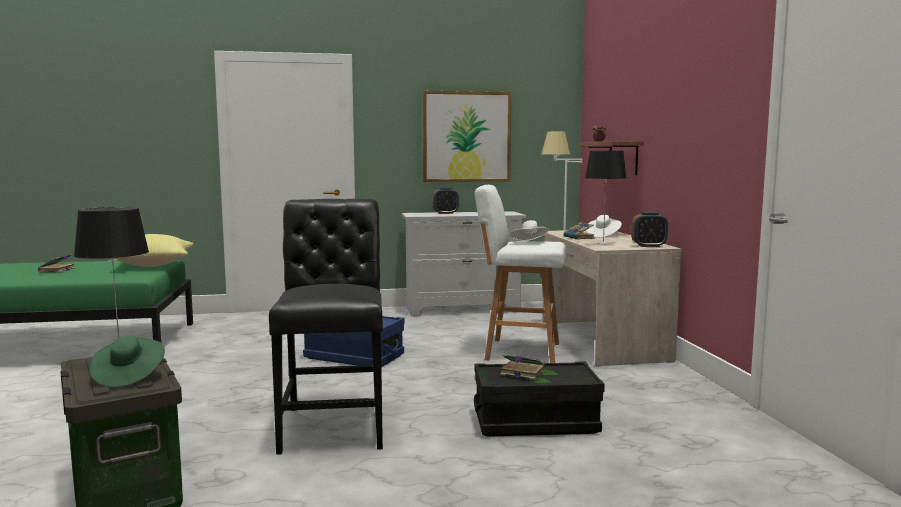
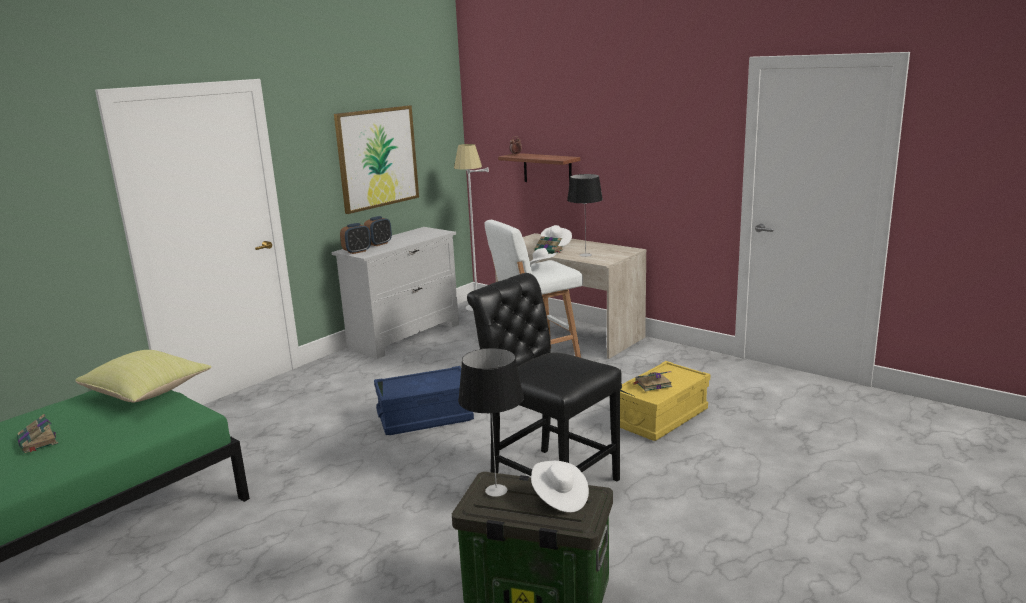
camera: 40 degrees left, 10 degrees up
(128, 376) = (559, 498): green hat -> white hat
(535, 422) = (660, 418): black storage box -> yellow storage box
(648, 246) = (622, 251): alarm clock -> alarm clock (357, 251)

